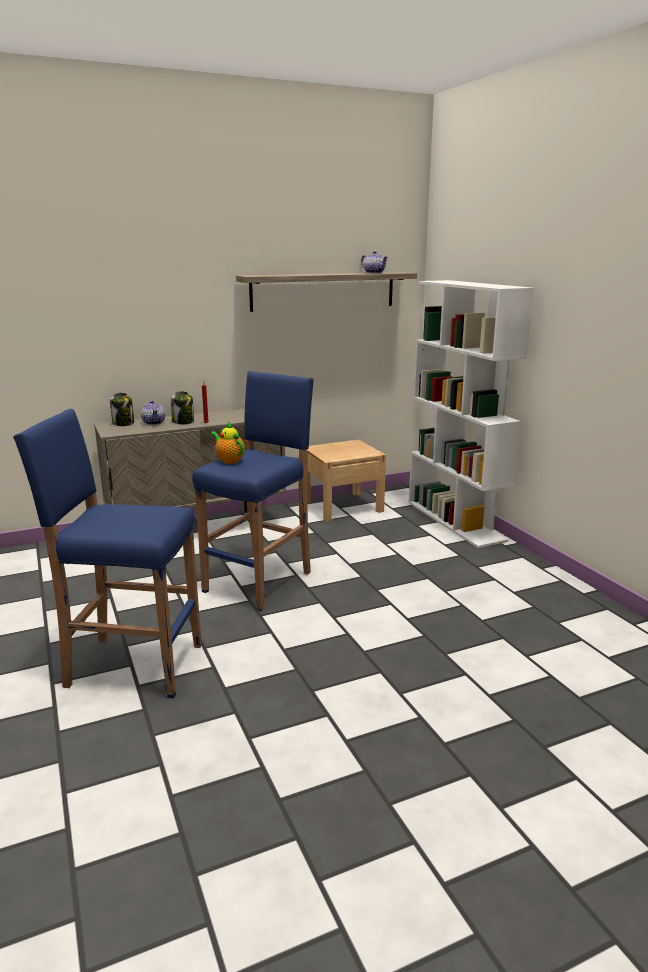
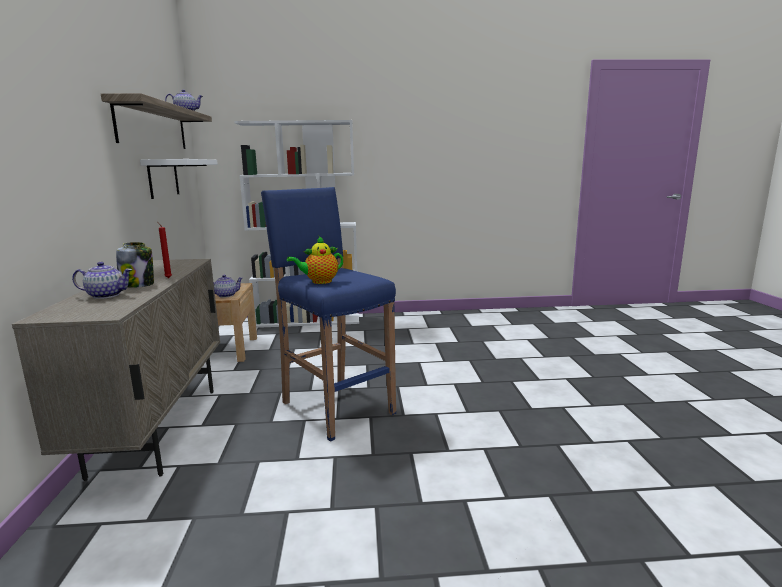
camera: 70 degrees left, 5 degrees down
(123, 423) = (67, 308): jar -> none
(132, 665) = (466, 499): blue stool -> none
(330, 336) = (163, 178): none -> white shelf
(333, 456) = (225, 295): none -> teapot

